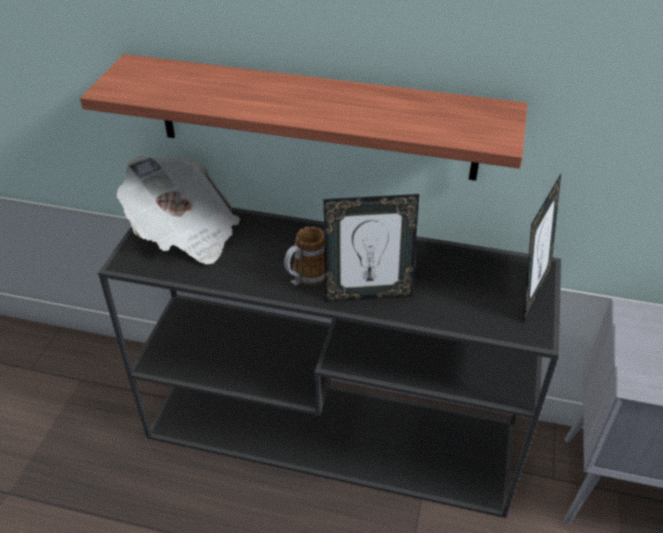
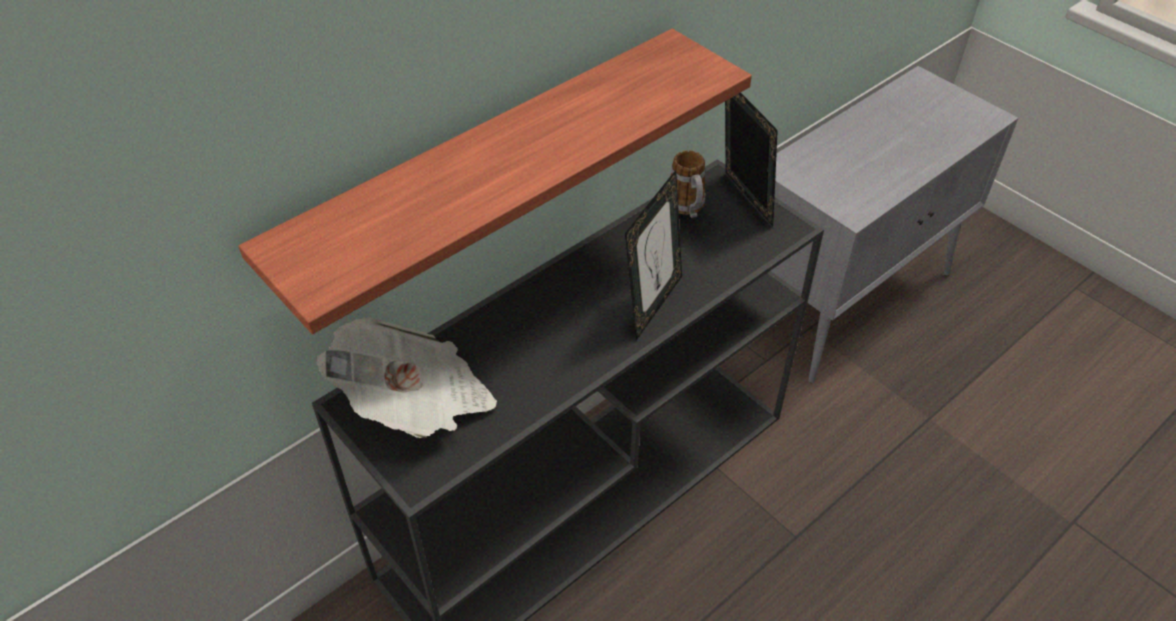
camera: 55 degrees left, 5 degrees up
(306, 278) = (589, 337): mug -> mug (687, 208)

